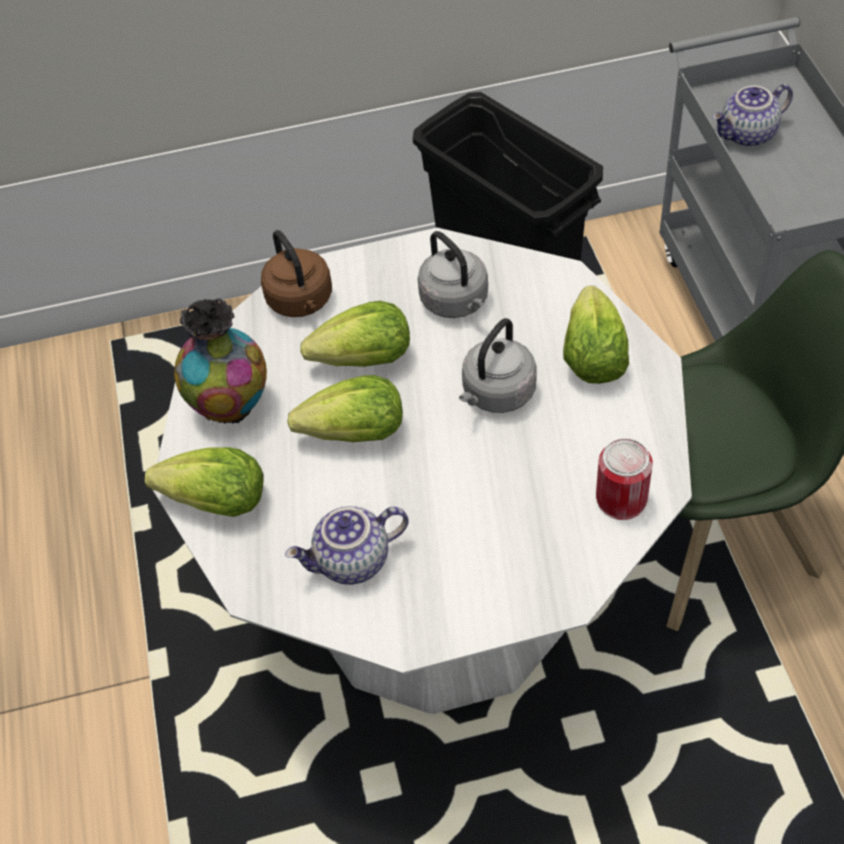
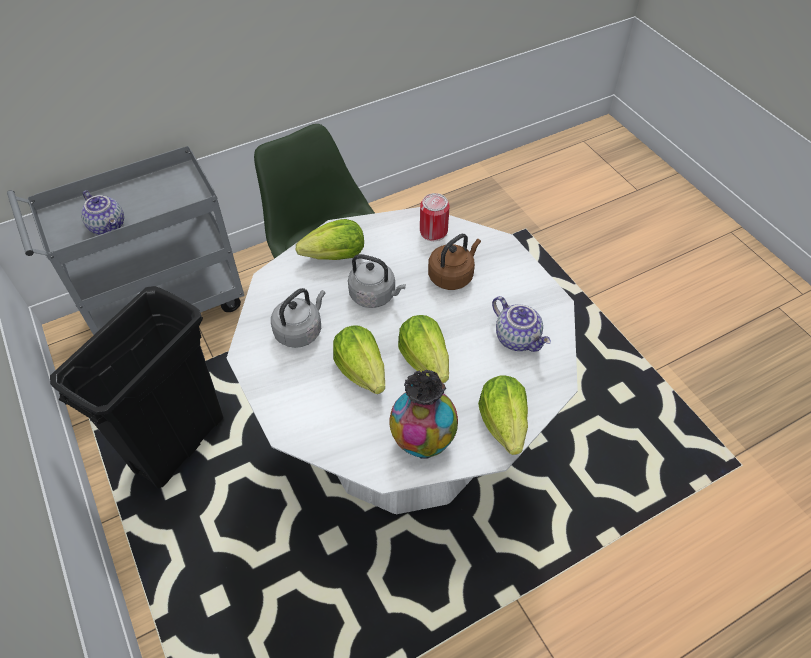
camera: 110 degrees left, 0 degrees up
(301, 302) = (314, 424): brown kettle -> brown kettle (452, 275)

